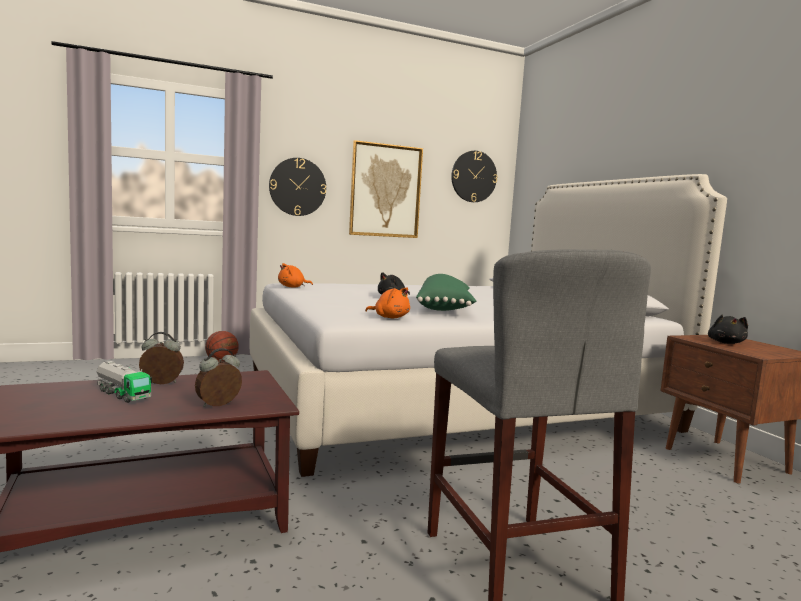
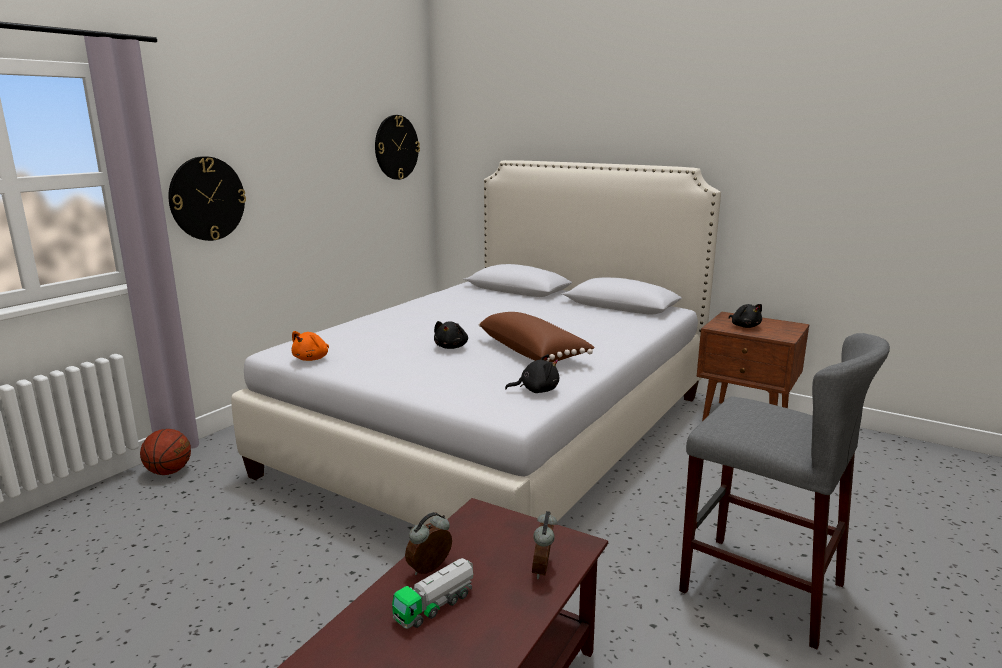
camera: 35 degrees left, 10 degrees up
(123, 394) = (435, 606): toy truck -> toy truck turned 135 degrees clockwise
(385, 191) = (310, 183): picture -> none
(390, 317) = (536, 390): orange plush toy -> black plush toy
(445, 308) = (533, 352): green pillow -> brown pillow

